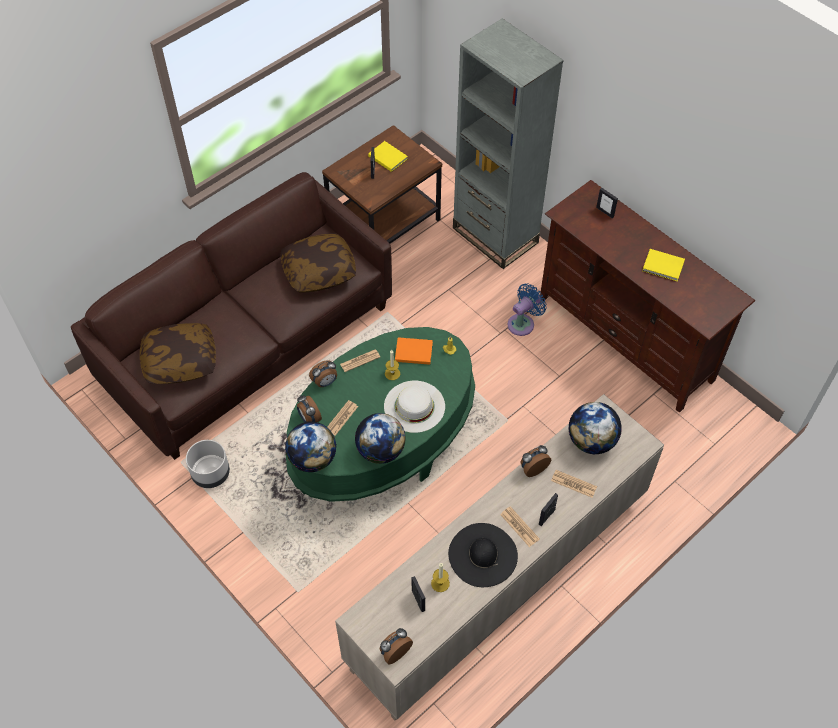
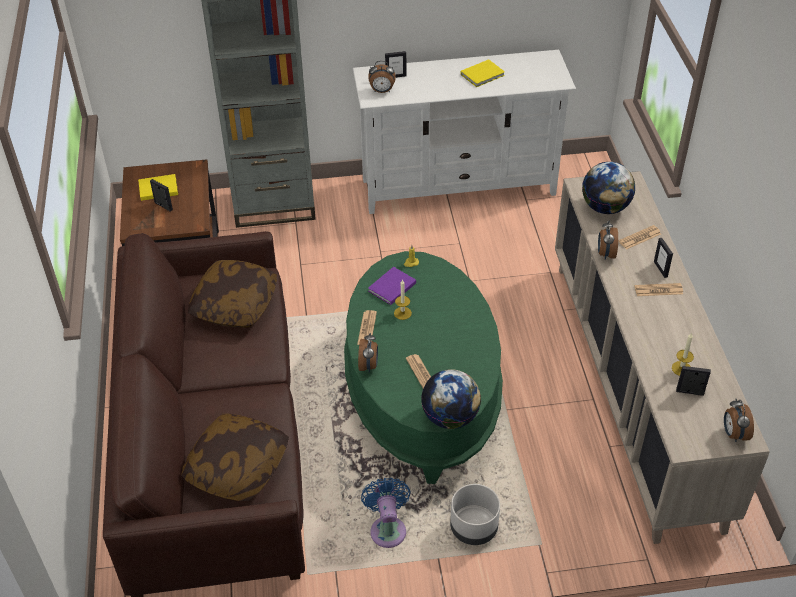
camera: 55 degrees left, 10 degrees down
(210, 473) = (345, 553): grey planter -> grey planter (473, 528)
(309, 418) = (400, 397): alarm clock -> alarm clock (382, 91)
(381, 451) = (482, 362): globe -> none
(412, 351) = (390, 287): orange book -> purple book
(414, 406) = (452, 315): white hat -> none
(482, 555) = (671, 327): black hat -> none
(523, 323) = (384, 237): blue fan -> blue fan (387, 528)
(626, 338) = (458, 186): brown tv stand -> white tv stand

